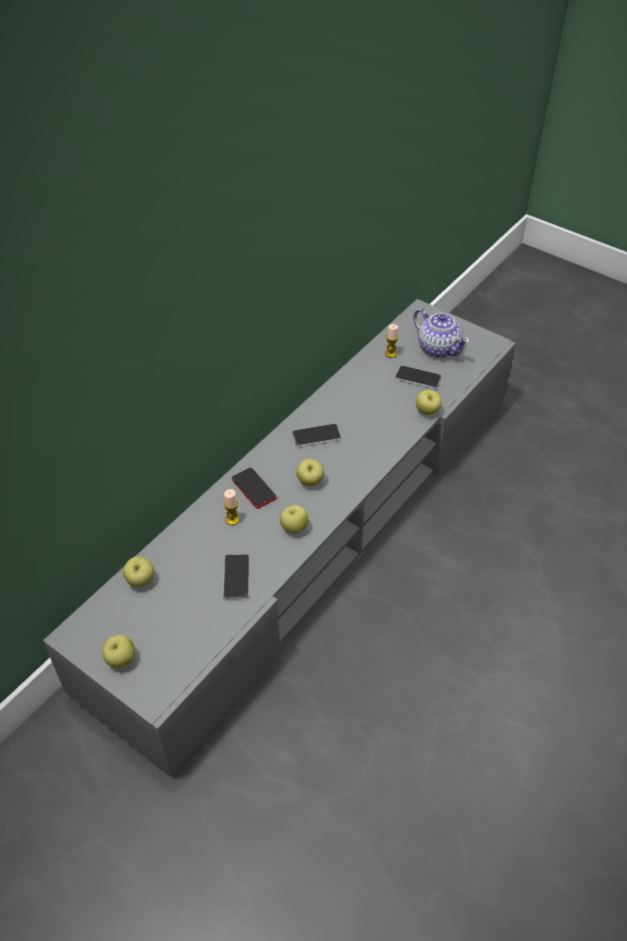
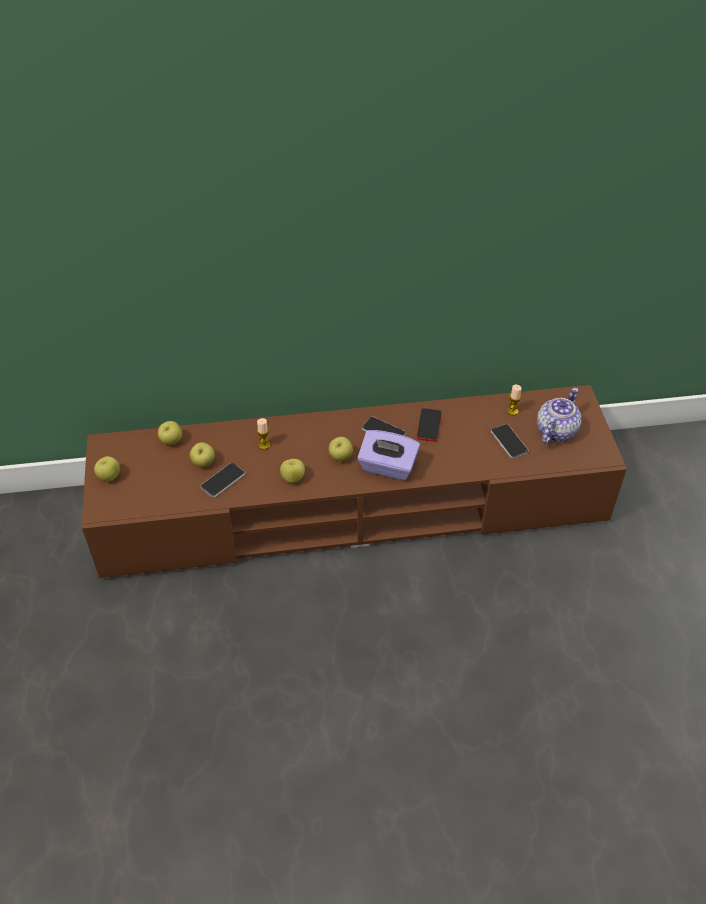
camera: 45 degrees right, 0 degrees up
(254, 488) = (300, 435): phone -> phone (429, 425)
(314, 530) = (354, 506): grey tv stand -> brown tv stand
(357, 462) = (387, 467): none -> purple tissue box
(427, 411) = (483, 469): apple -> apple (203, 463)
(438, 348) = (555, 431): teapot -> teapot turned 150 degrees counterclockwise

